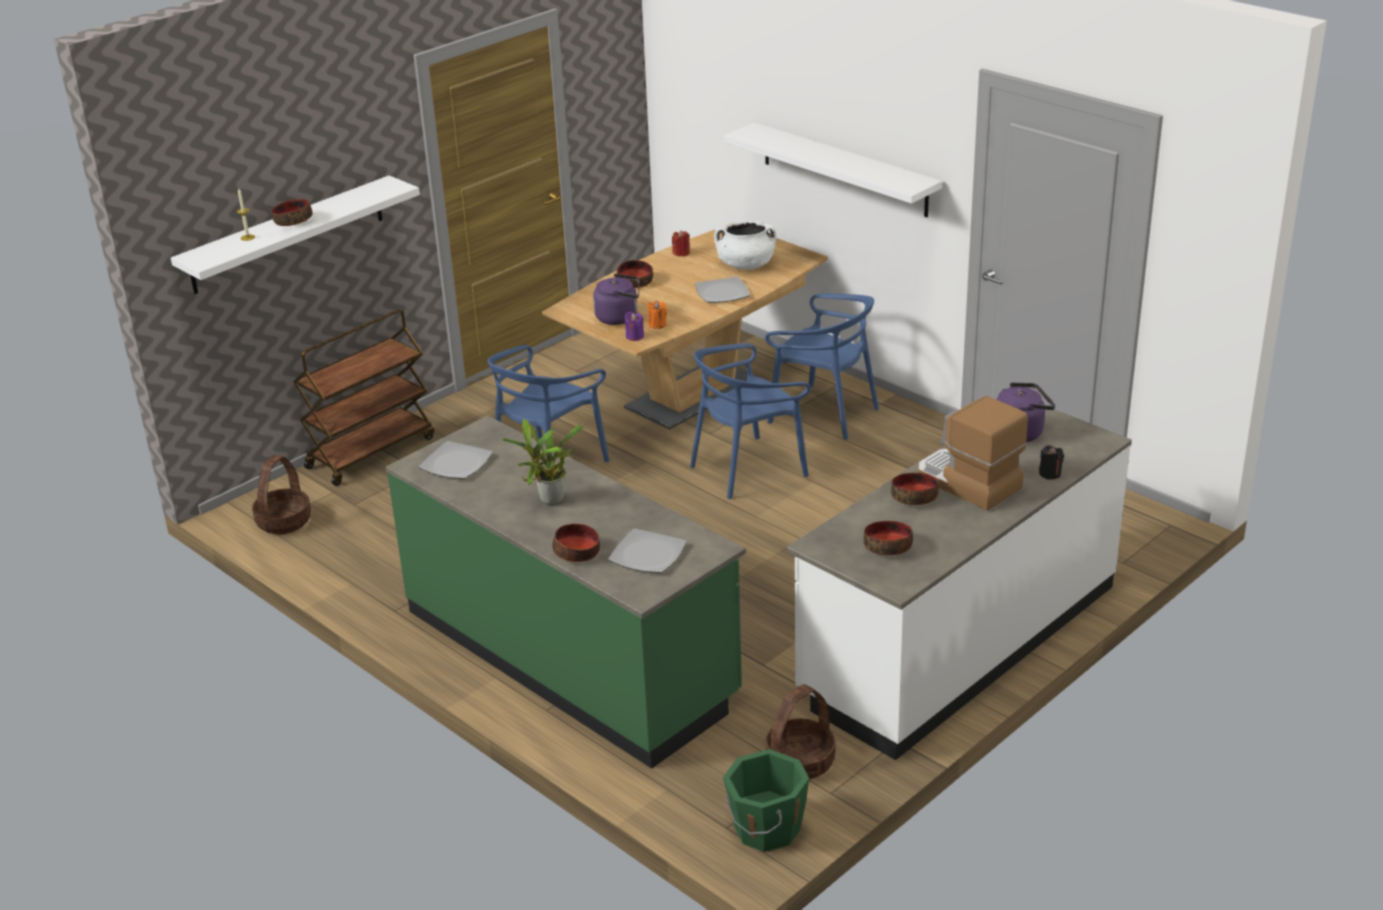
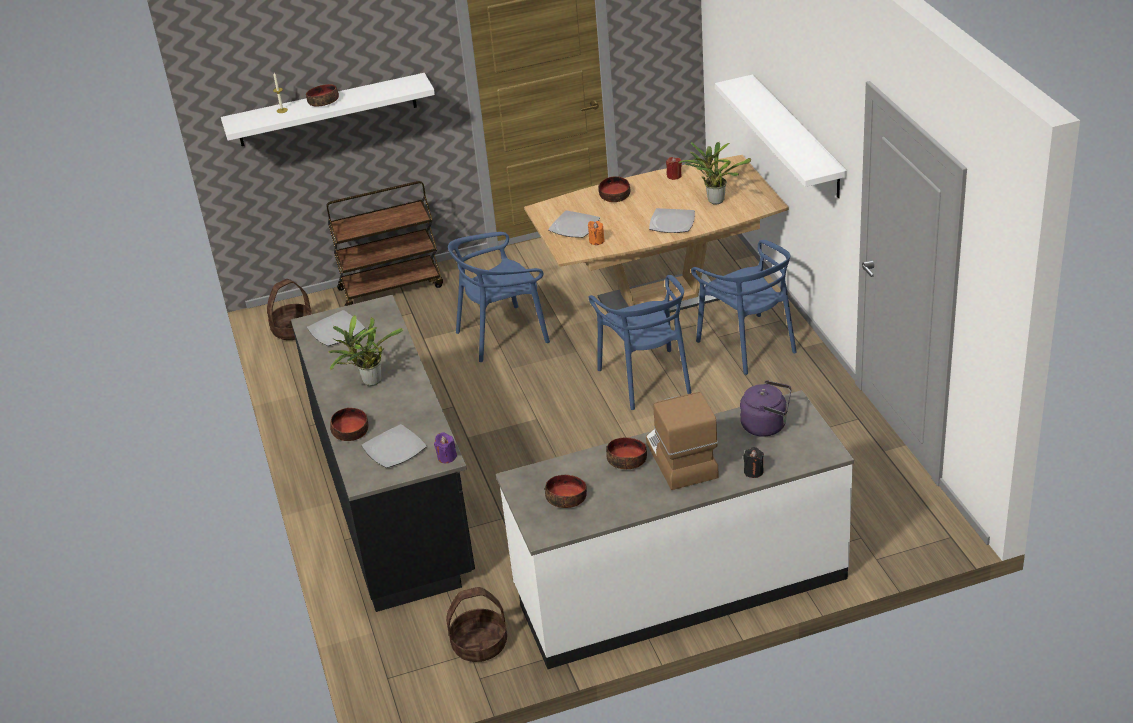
camera: 30 degrees right, 5 degrees up
(571, 654) = (394, 500): green counter -> black counter
(619, 317) = (574, 227): purple kettle -> plate
(634, 336) = (570, 248): purple candle -> purple candle (446, 457)
(746, 265) = (714, 200): white cooking pot -> potted plant
(748, 469) = (646, 379): blue chair -> blue chair turned 105 degrees counterclockwise
(765, 828) = (412, 689): green bucket -> none

